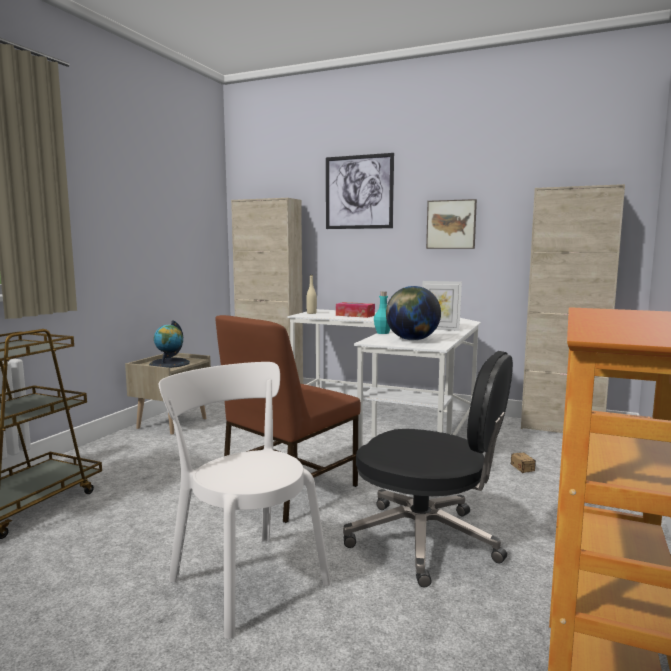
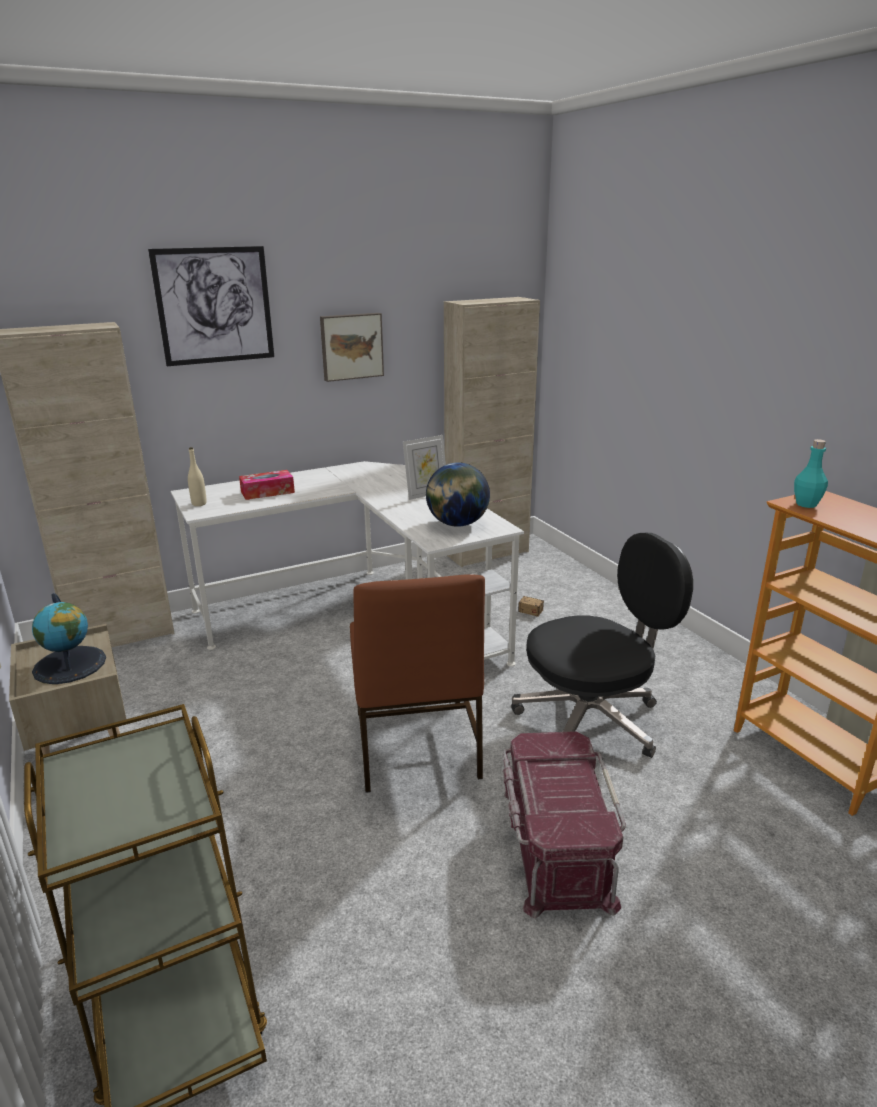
camera: 50 degrees left, 15 degrees up
(245, 577) = (555, 845): white chair -> red storage box
(382, 333) = (400, 521): turquoise bottle -> turquoise bottle (806, 504)

